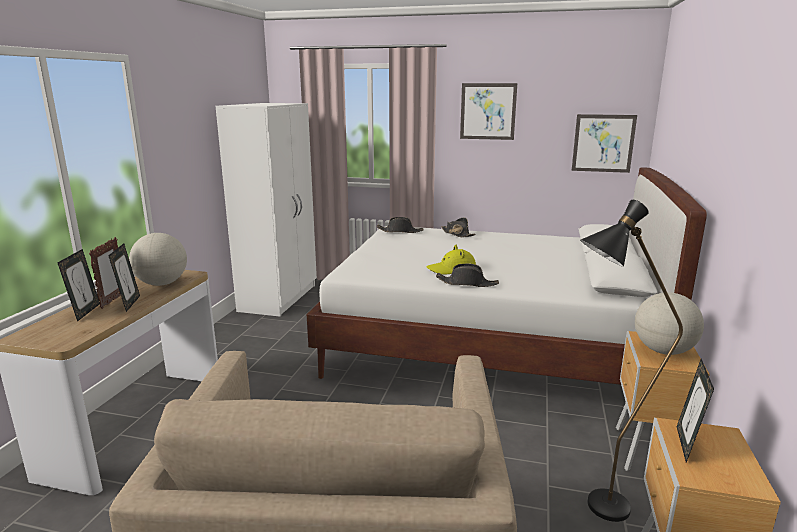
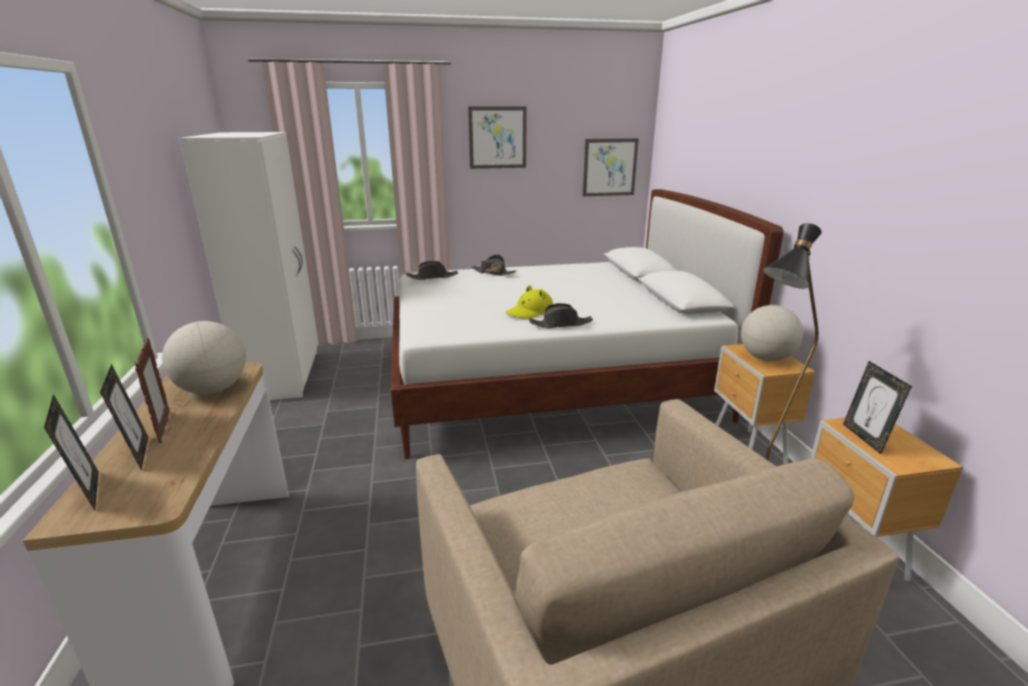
camera: 25 degrees left, 5 degrees up
(129, 303) = (196, 427): picture frame -> picture frame (89, 492)

